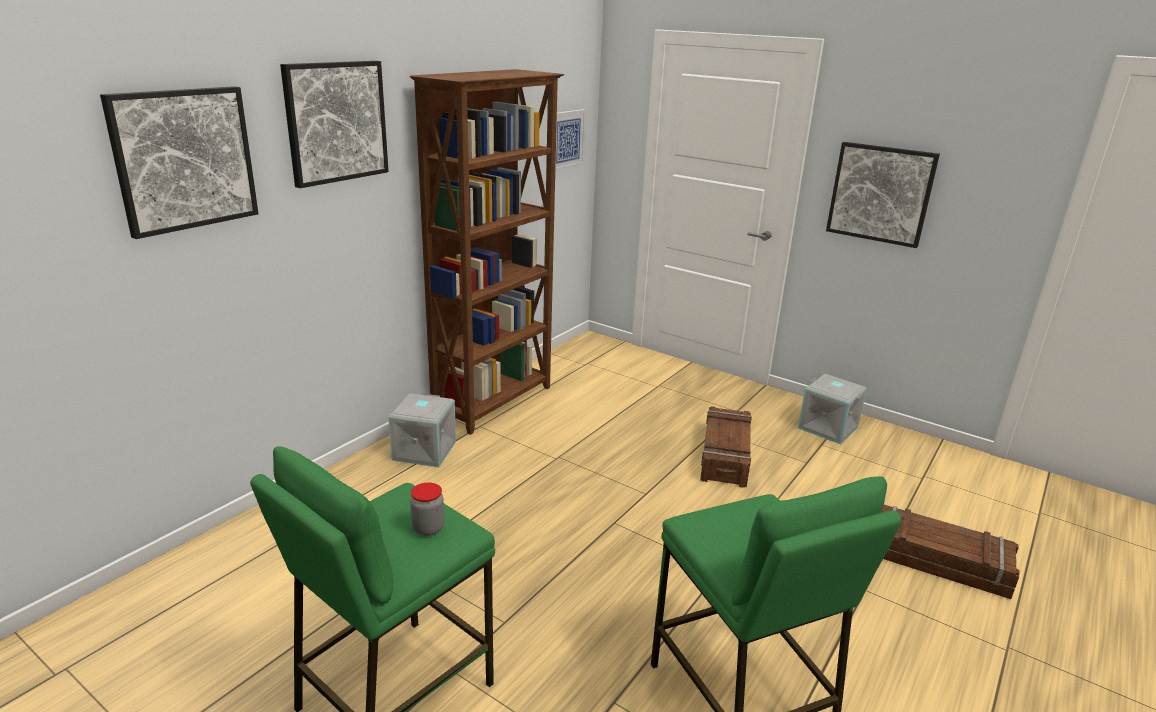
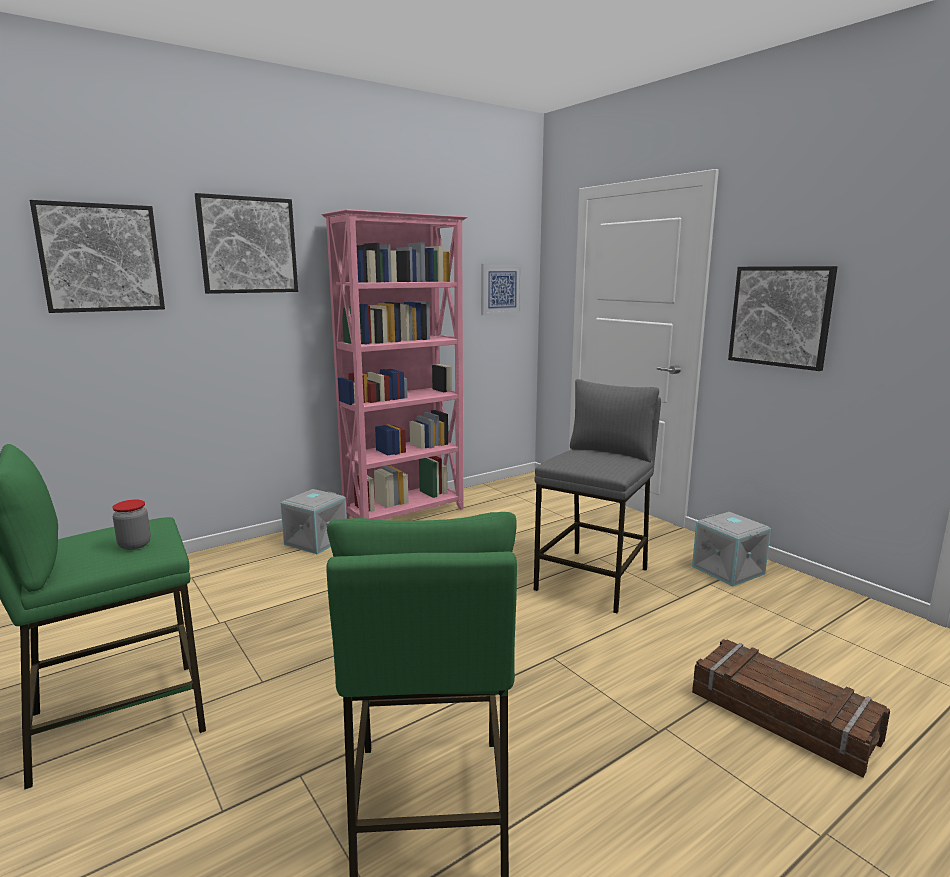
camera: 20 degrees right, 10 degrees down
(495, 402) = (406, 514): brown bookcase -> pink bookcase
(726, 455) = (594, 579): crate -> grey stool

